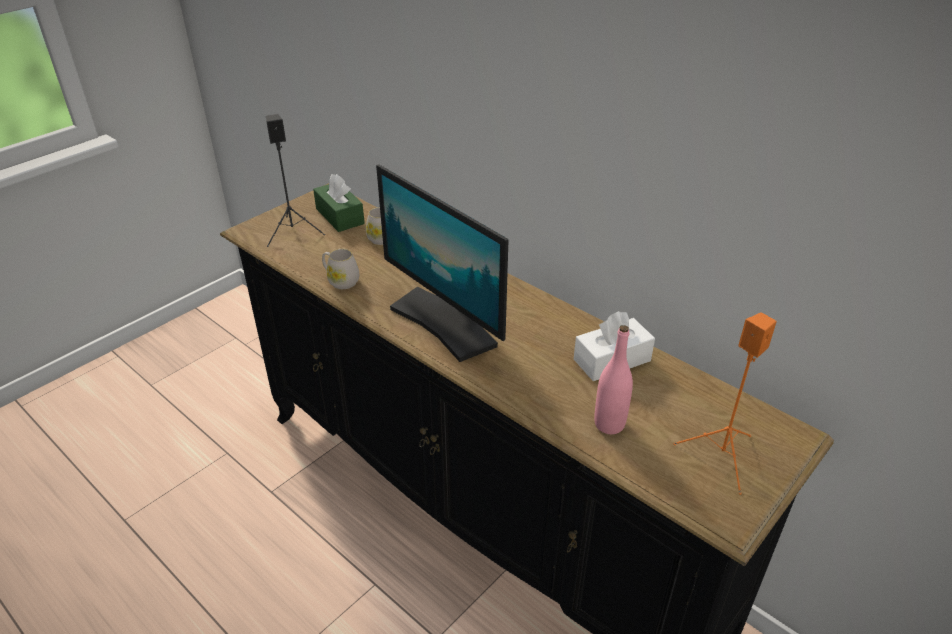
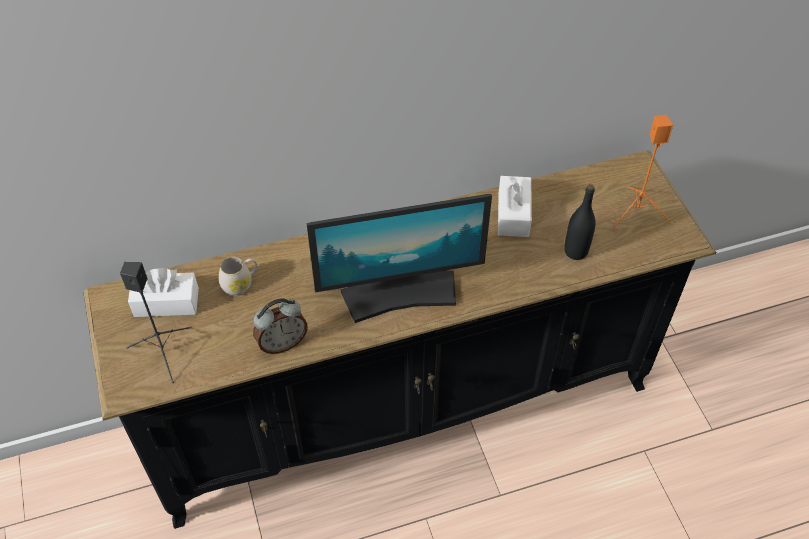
camera: 60 degrees left, 15 degrees up
(340, 216) = (166, 302): green tissue box -> white tissue box
(340, 281) = (282, 343): white mug -> alarm clock
(609, 424) = (575, 251): pink bottle -> black bottle

